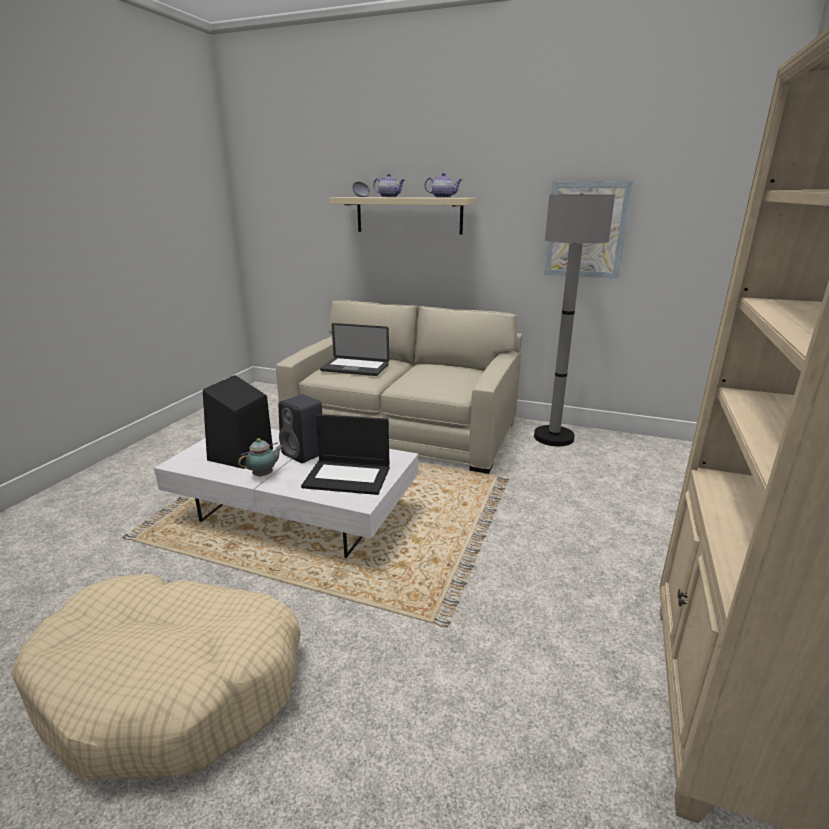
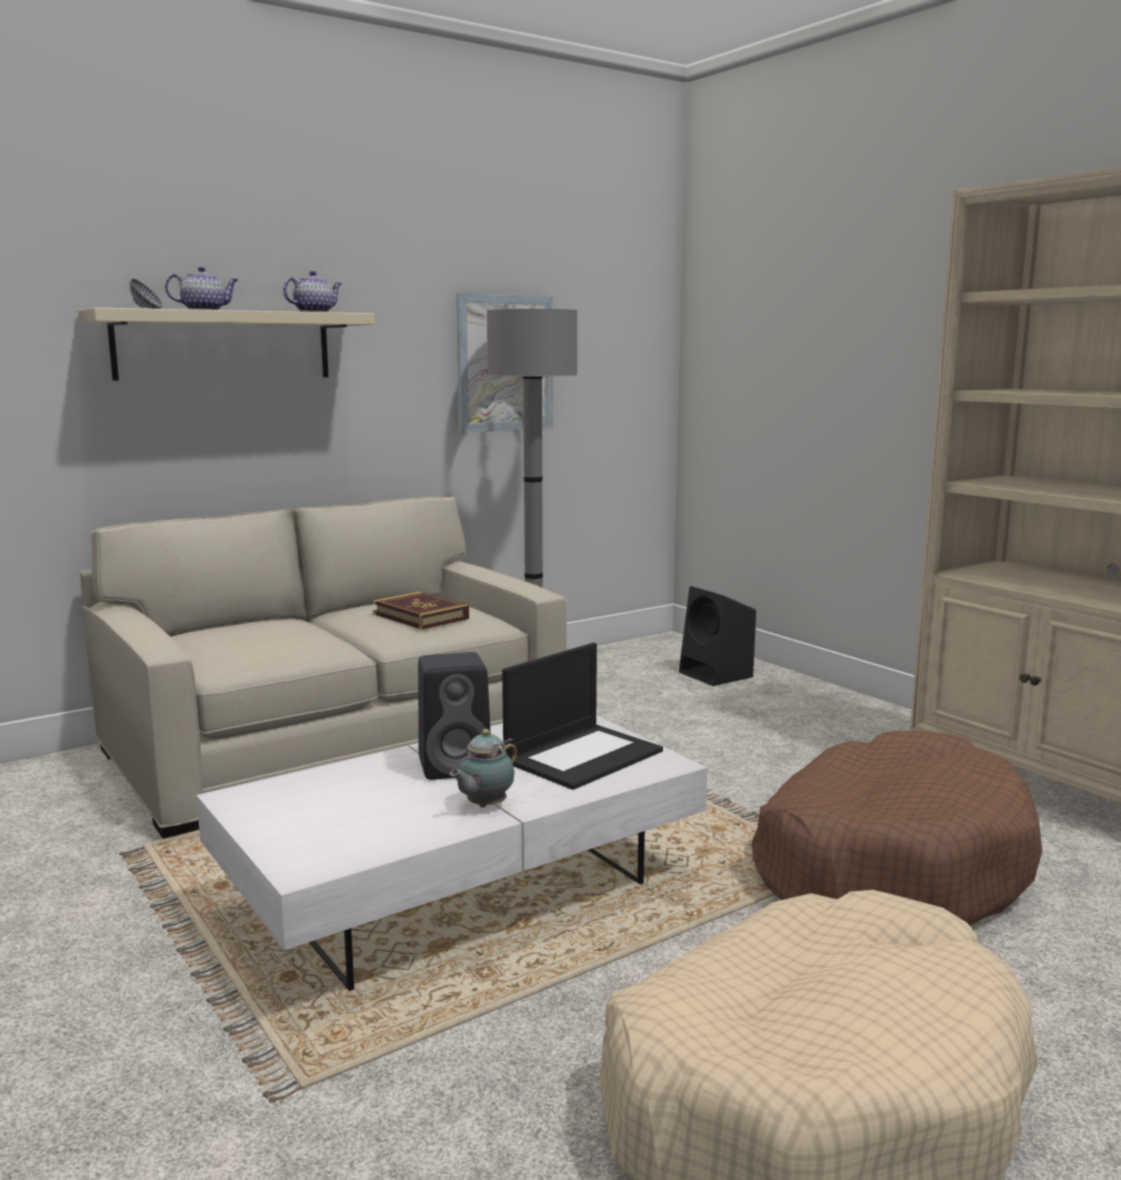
camera: 55 degrees left, 10 degrees down
(240, 455) = (372, 811): black speaker -> black speaker (717, 675)
(264, 475) = (484, 806): teapot -> teapot turned 135 degrees counterclockwise
(355, 368) = (263, 641): laptop -> none
(435, 378) = (420, 616): none -> book
(460, 645) = (889, 865): none -> brown dog bed

